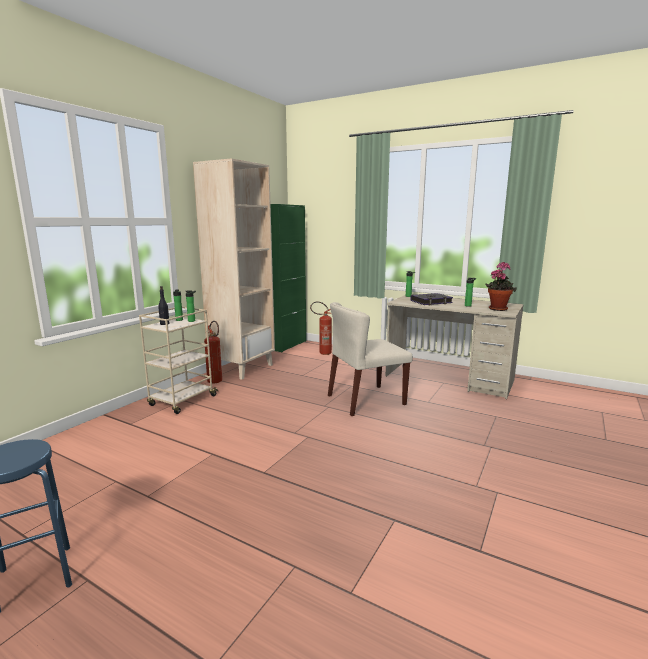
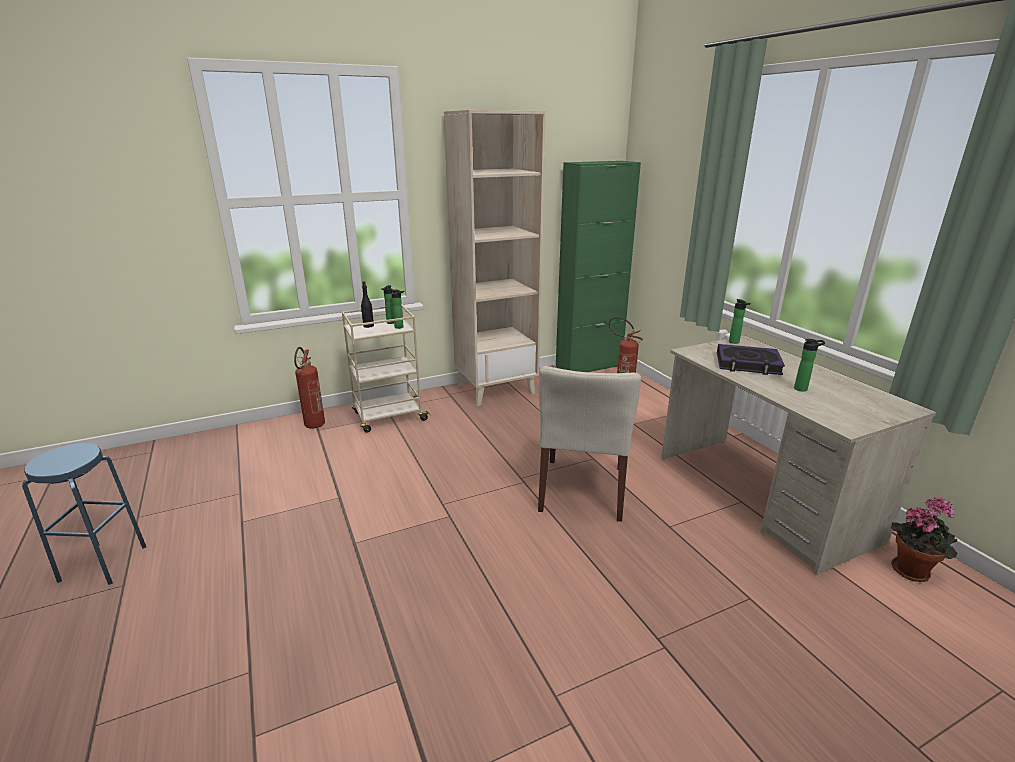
camera: 35 degrees right, 10 degrees up
(216, 382) = (447, 401): fire extinguisher -> fire extinguisher (313, 426)
(365, 400) = (583, 489): beige chair -> beige chair turned 90 degrees counterclockwise
(498, 308) = (848, 411): potted plant -> potted plant (912, 570)

